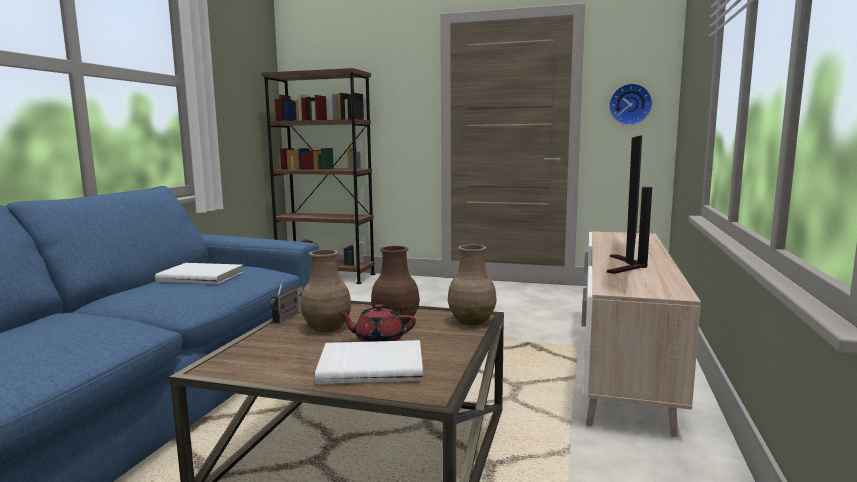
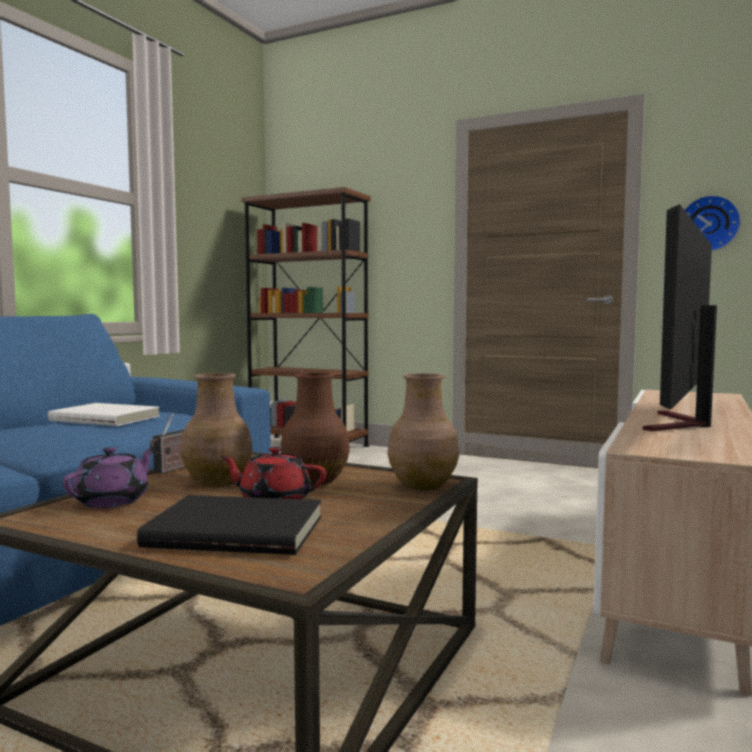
camera: 10 degrees right, 5 degrees down
(264, 349) = (113, 501): none -> purple teapot
(371, 365) = (237, 530): white book -> black book

